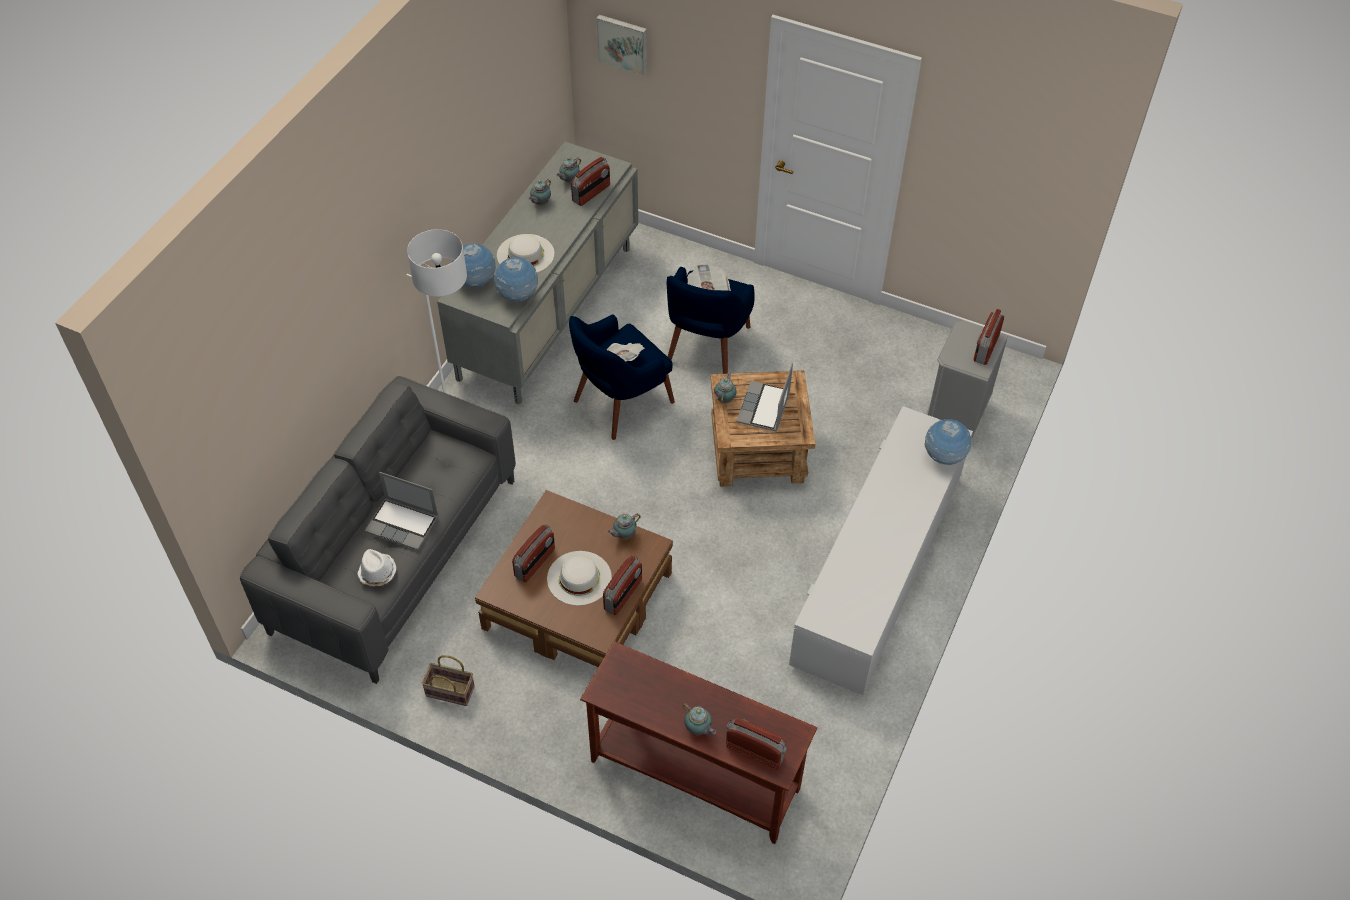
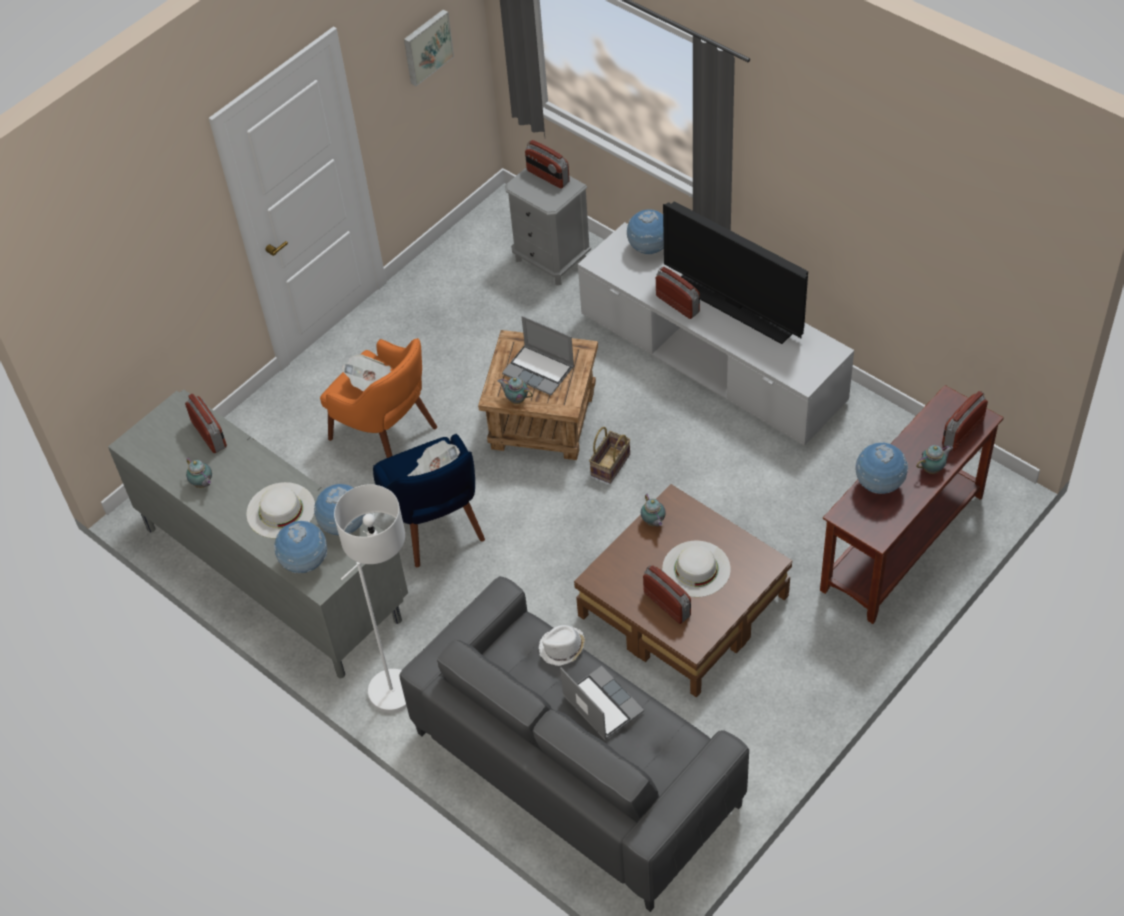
camera: 70 degrees left, 0 degrees up
(377, 573) = (660, 736): white hat -> white hat (562, 648)
(403, 524) = (601, 704): laptop -> laptop turned 75 degrees counterclockwise
(448, 691) = (767, 737): basket -> basket (610, 466)
(569, 180) = (178, 452): teapot -> none
(623, 43) = (92, 296): picture -> picture (426, 46)
(623, 595) = (726, 535): radio -> radio (678, 304)
(664, 683) = (879, 485): none -> globe
(707, 346) = (385, 434): blue armchair -> orange armchair
(892, 541) = (734, 307): none -> television

